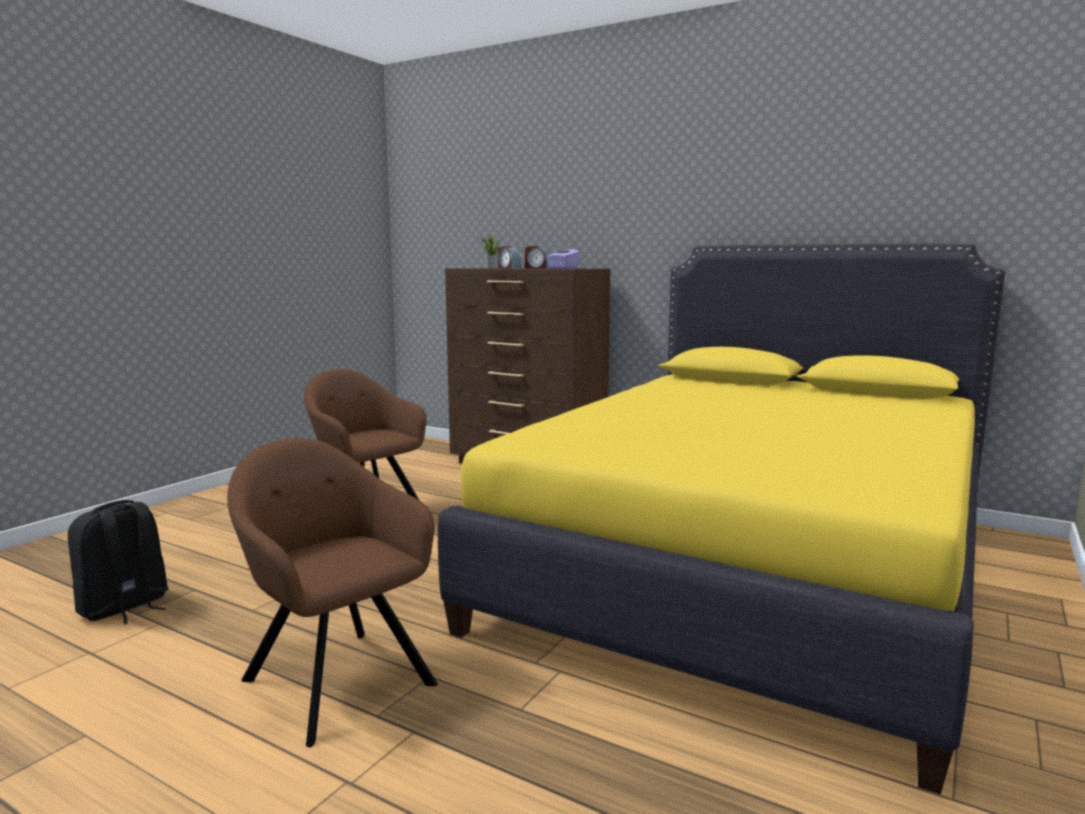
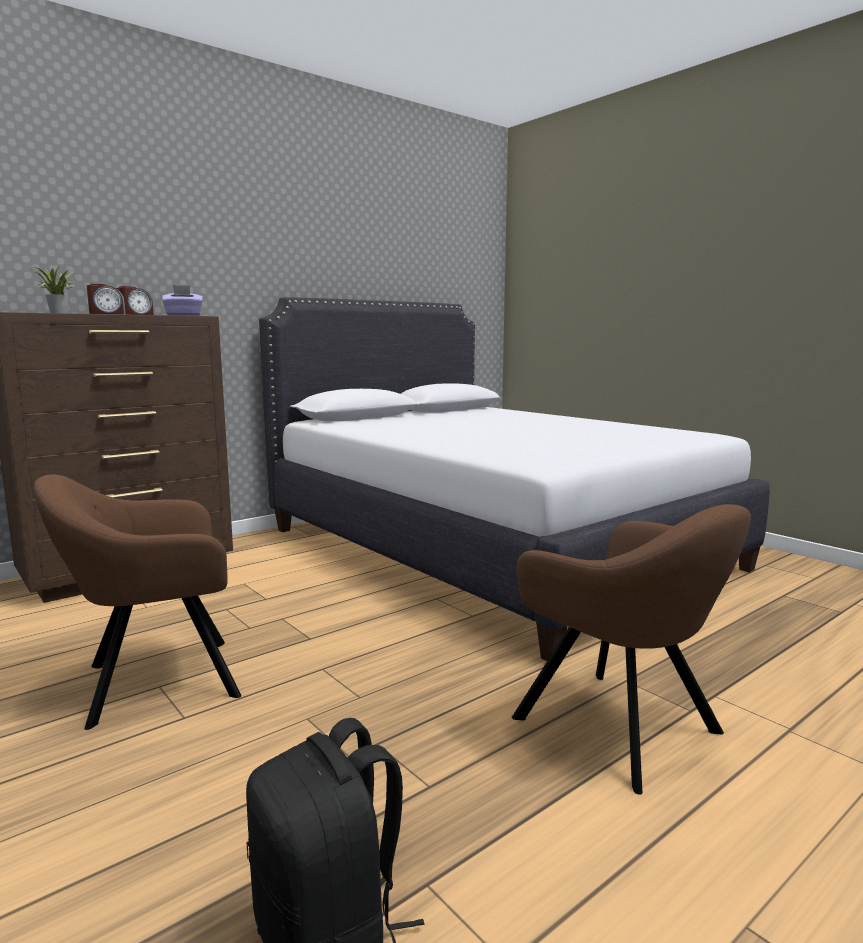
camera: 70 degrees left, 0 degrees up
(334, 678) = (623, 729): brown armchair -> brown armchair turned 105 degrees counterclockwise
(749, 570) = (491, 548): yellow bed -> white bed

